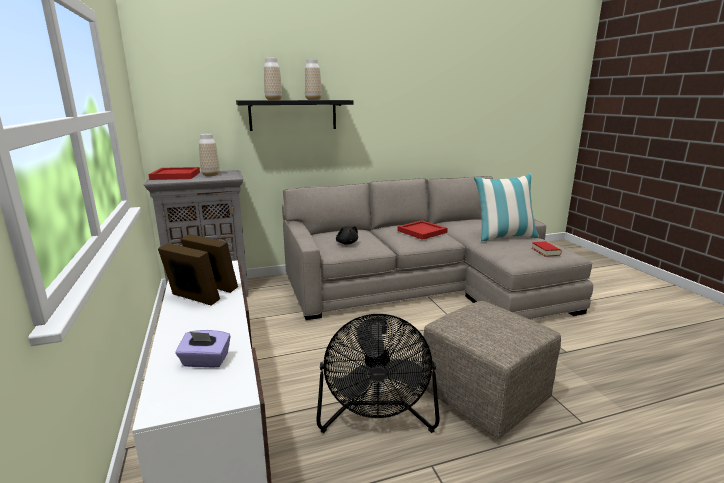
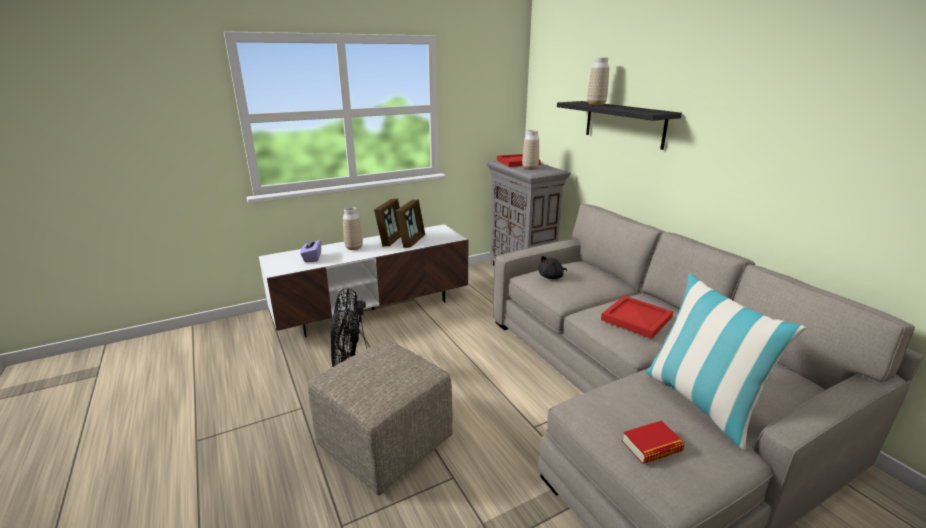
camera: 80 degrees right, 5 degrees up
(313, 99) = (632, 108): vase -> vase (354, 248)

